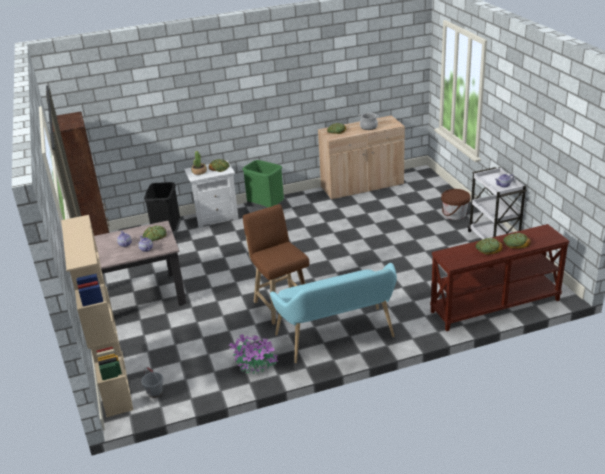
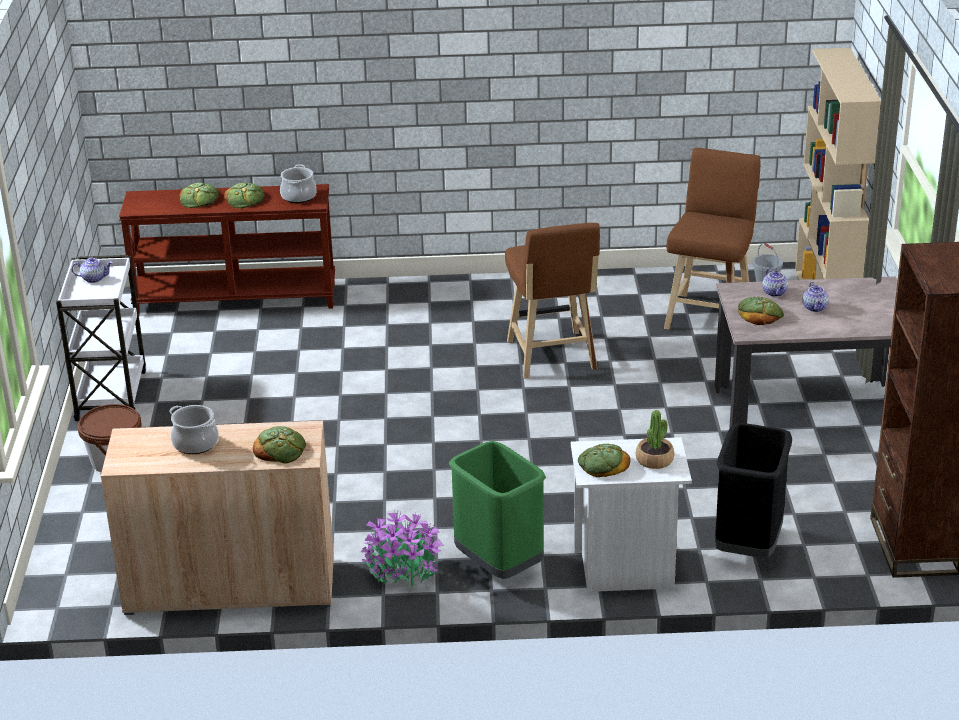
camera: 165 degrees left, 0 degrees up
(193, 355) = (709, 315): none -> brown stool
(255, 365) = (621, 290): potted plant -> potted plant (402, 571)
(338, 338) = (490, 299): turquoise bench -> none
(457, 256) = (299, 196): none -> cooking pot

